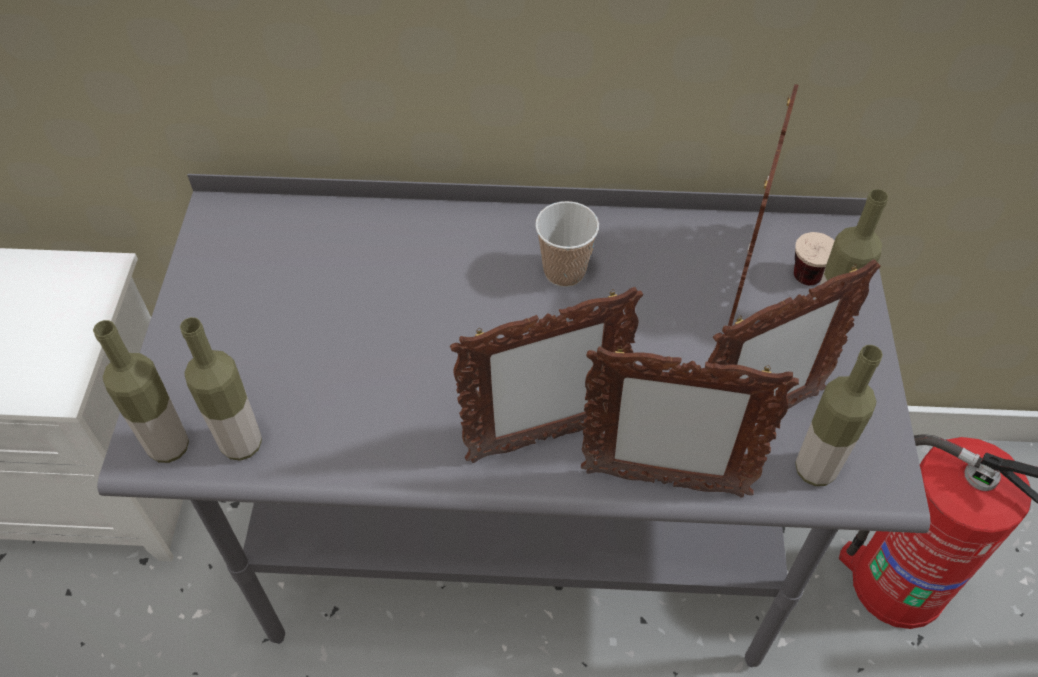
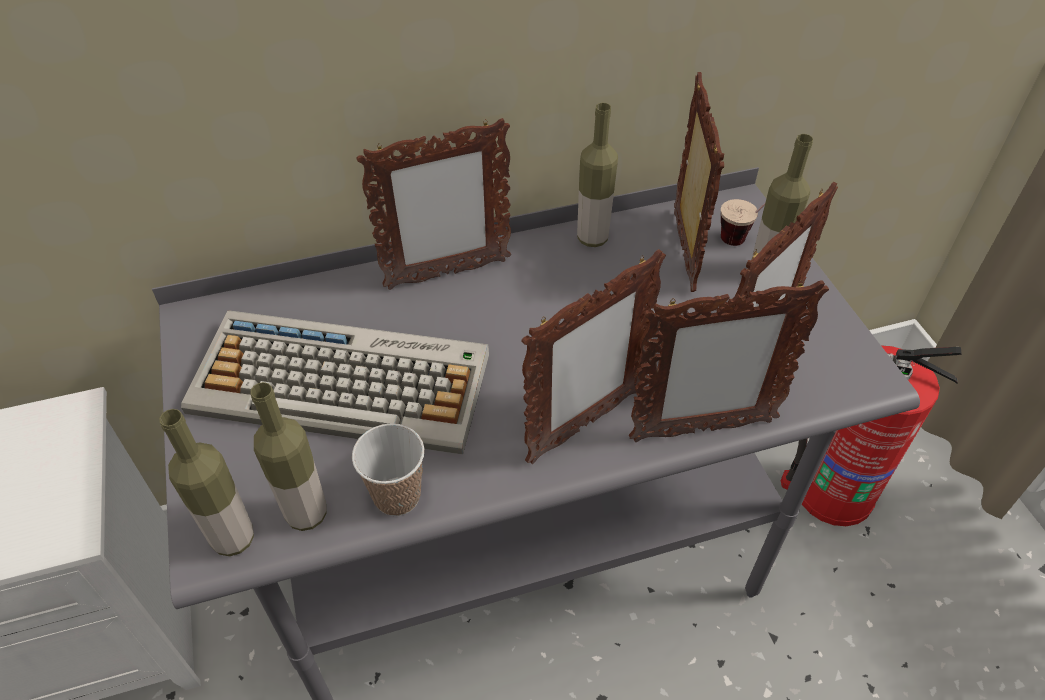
camera: 20 degrees left, 5 degrees down
(330, 321) = (344, 382): none -> keyboard
(478, 233) = (446, 274): none -> picture frame
(564, 271) = (536, 286): cup -> cup (397, 496)
(815, 469) = (815, 383): bottle -> bottle (592, 238)

